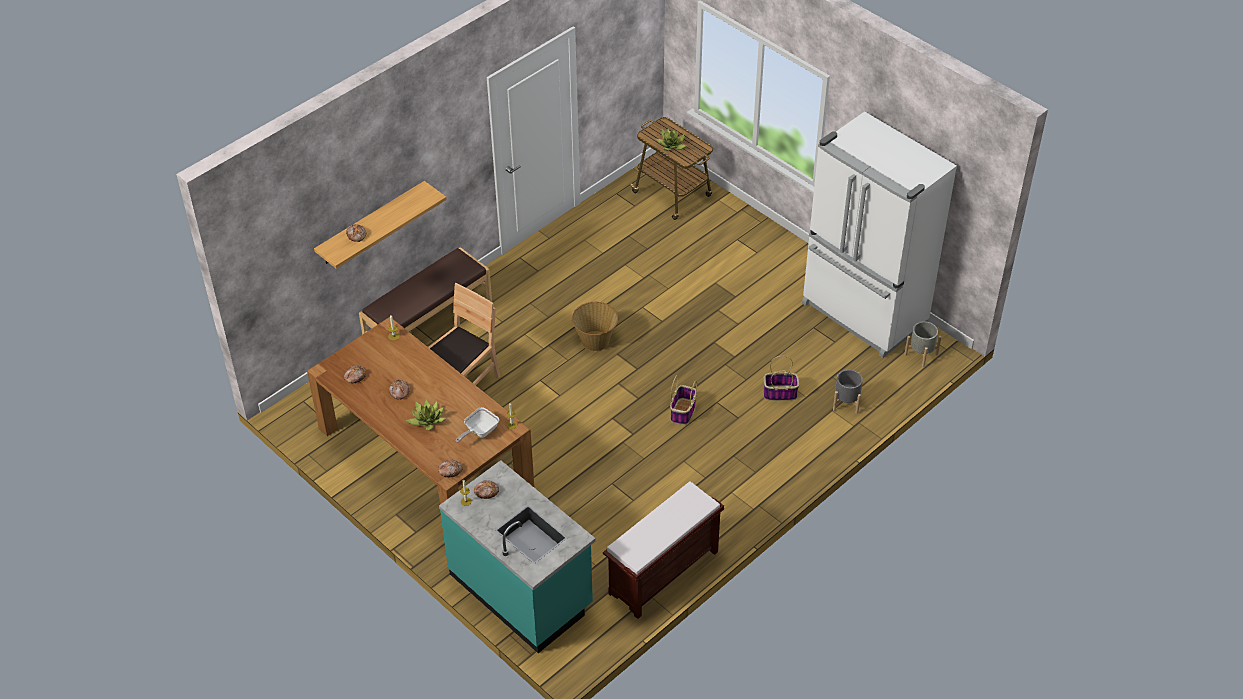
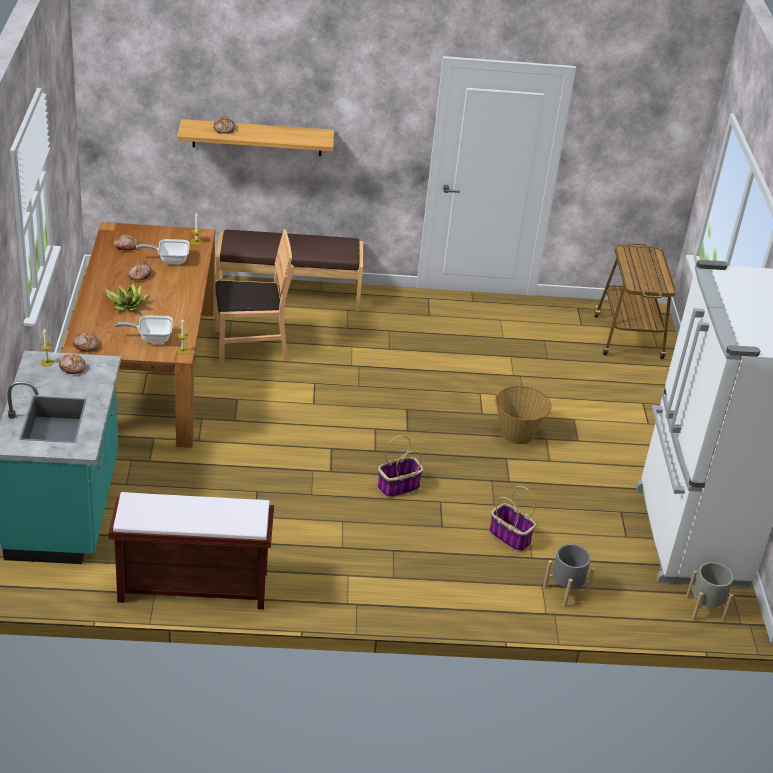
camera: 40 degrees right, 10 degrees down
(399, 364) = (169, 260): none -> frying pan
(595, 340) = (402, 388): basket -> basket (517, 433)
(671, 145) = (637, 269): potted plant -> none

